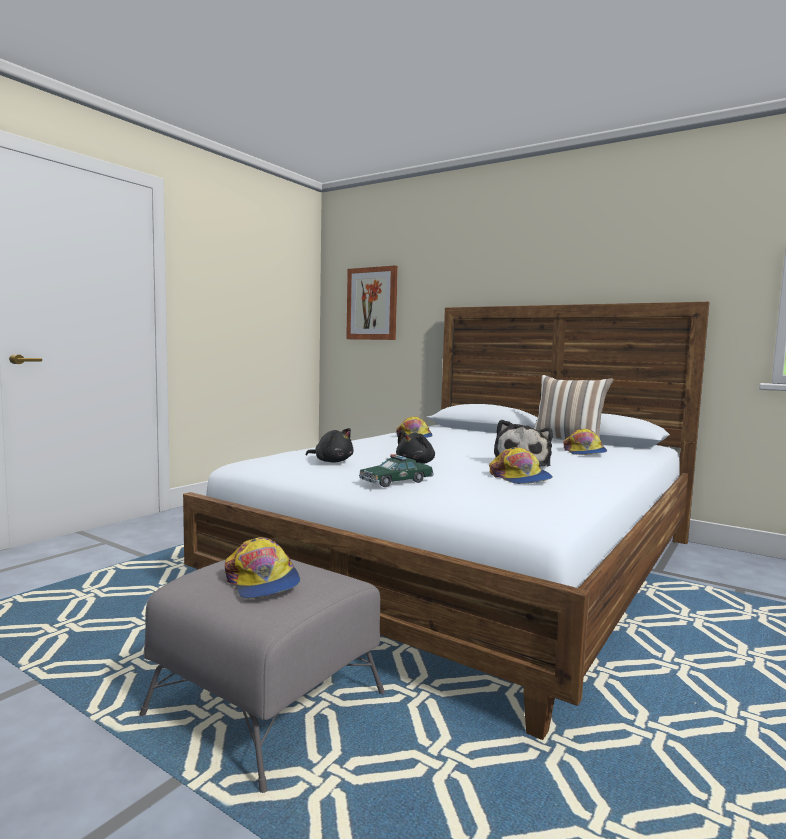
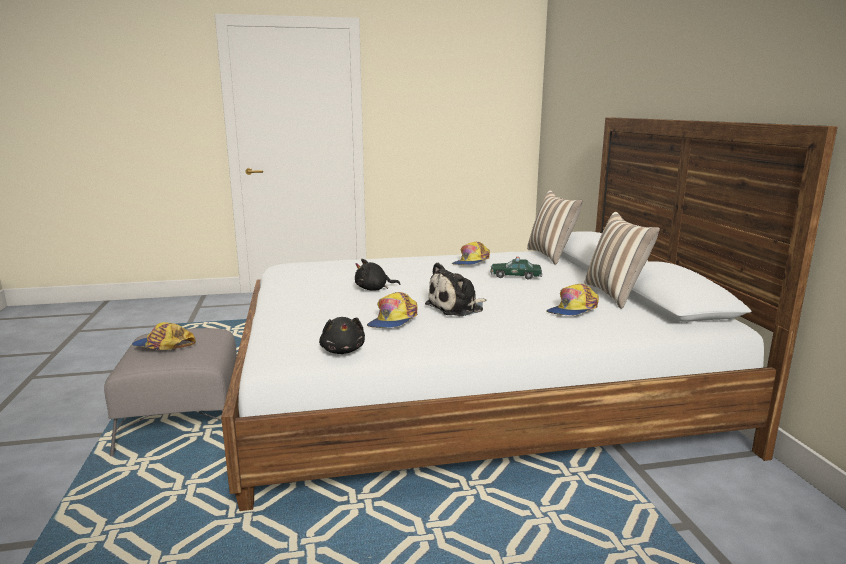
camera: 45 degrees right, 10 degrees up
(262, 581) = (163, 346): cap -> cap turned 90 degrees clockwise
(332, 461) = (323, 275): black plush toy -> black plush toy (343, 350)
(372, 303) = (568, 109): picture -> none
(396, 482) = (301, 301): toy car -> toy car (515, 276)
(448, 428) = (551, 256): none -> pillow

